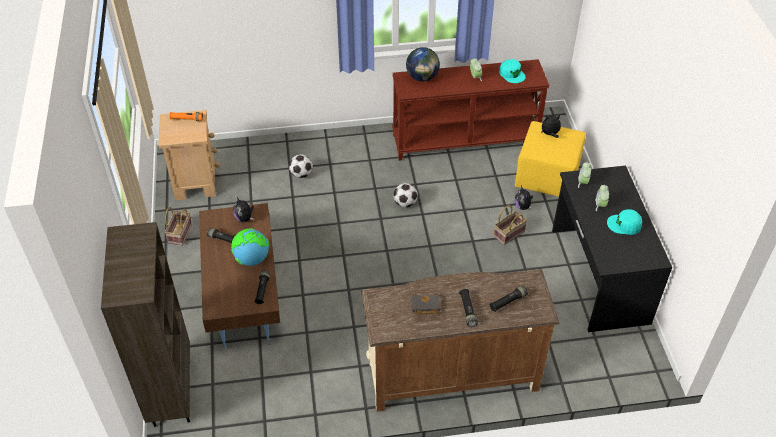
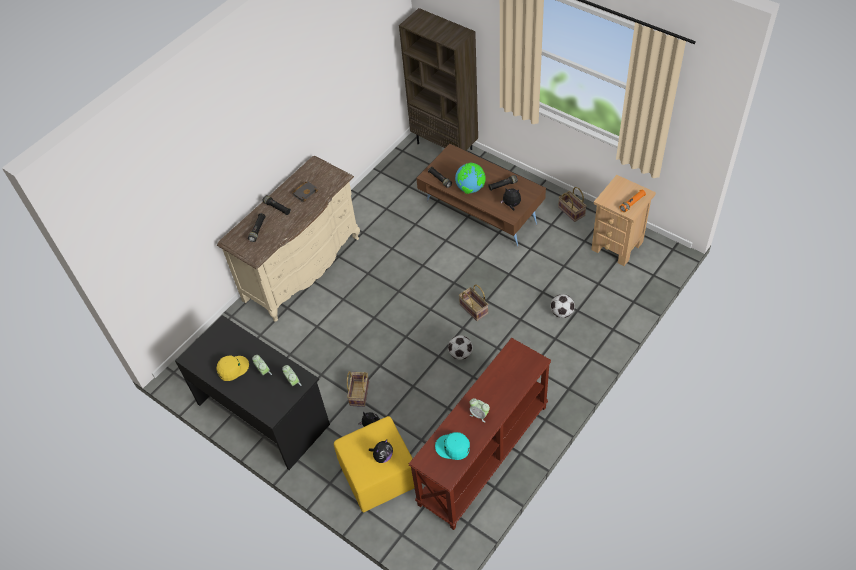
camera: 140 degrees right, 5 degrees up
(356, 225) = (472, 309): none -> basket
(422, 77) = (521, 375): globe -> none
(624, 225) = (232, 368): turquoise cap -> yellow cap

